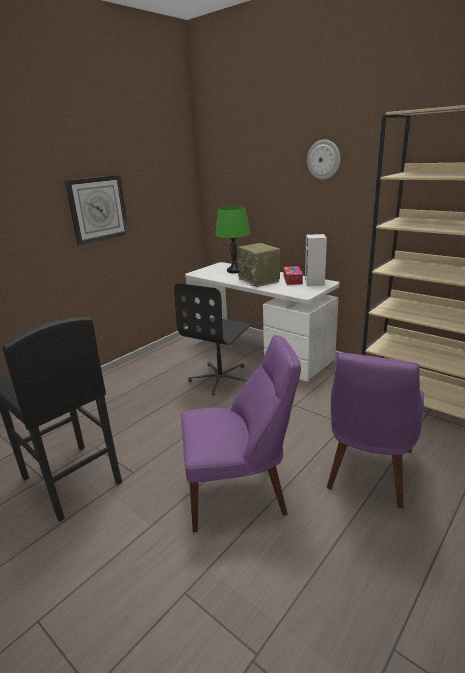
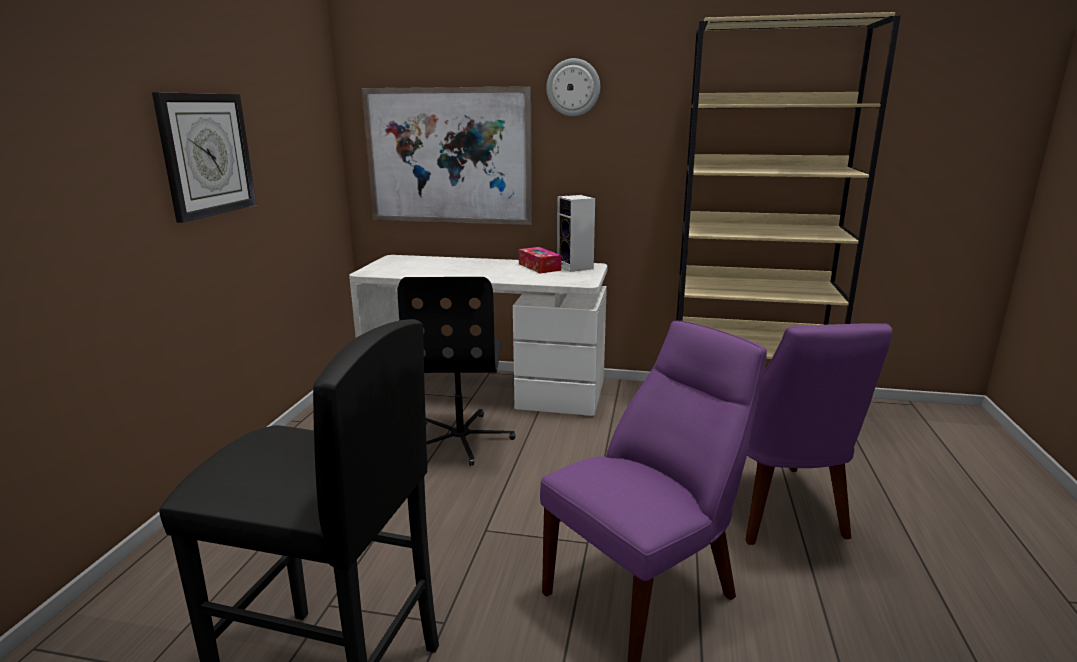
camera: 30 degrees left, 5 degrees down
(234, 271) = (431, 264): green table lamp -> none
(252, 204) = (448, 156): none -> picture
(259, 280) = (491, 272): radio -> none

